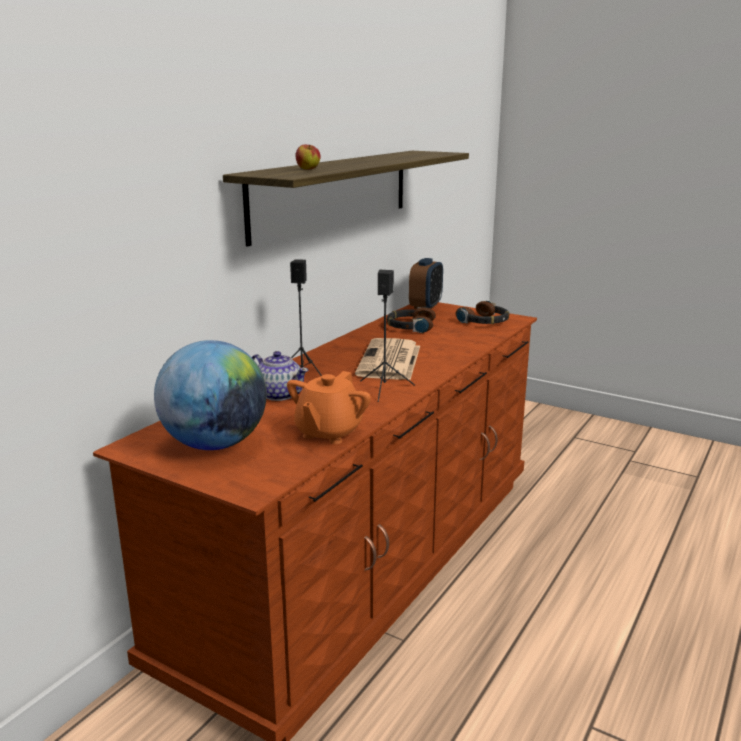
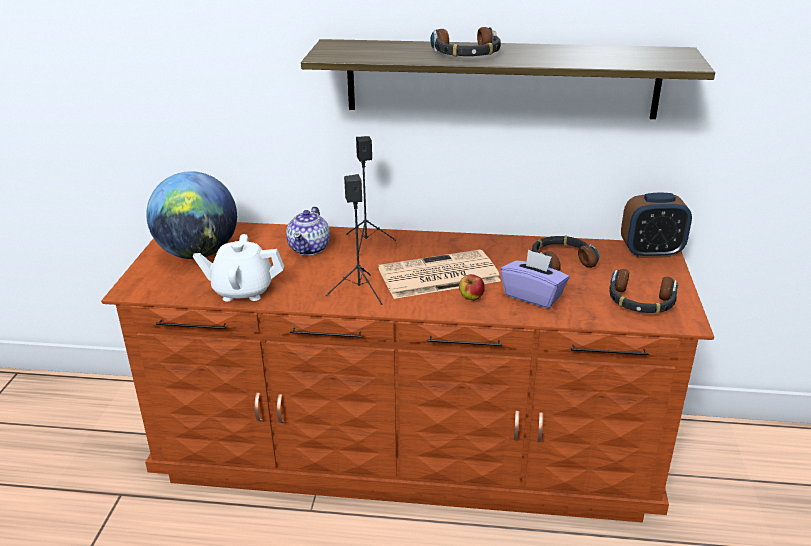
camera: 65 degrees right, 10 degrees up
(308, 169) = (390, 51): apple -> apple (471, 298)
(328, 433) = (243, 291): orange teapot -> white teapot
(351, 164) = (466, 54): none -> headphones
(450, 342) = (533, 296): none -> purple tissue box

